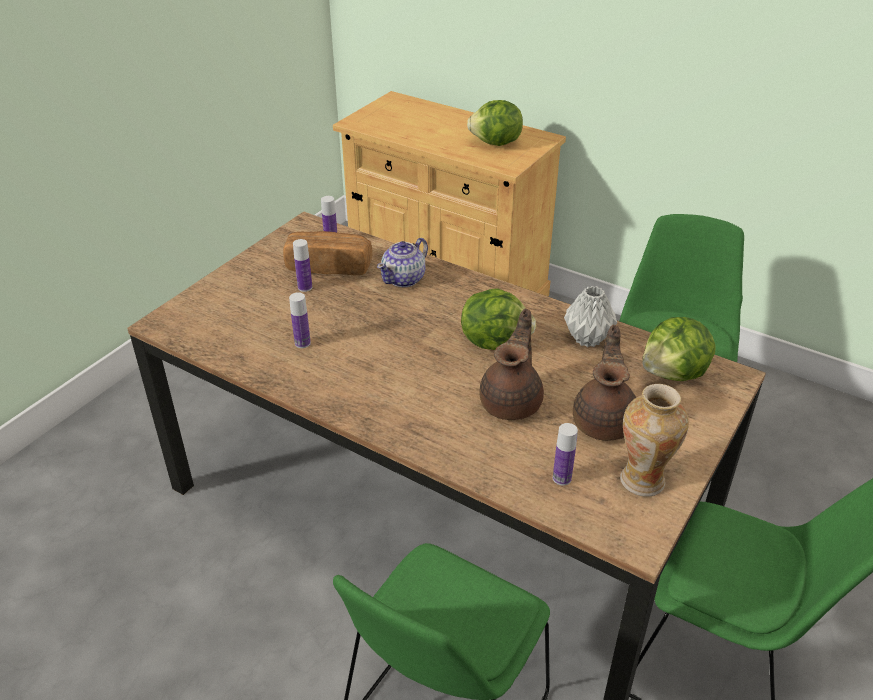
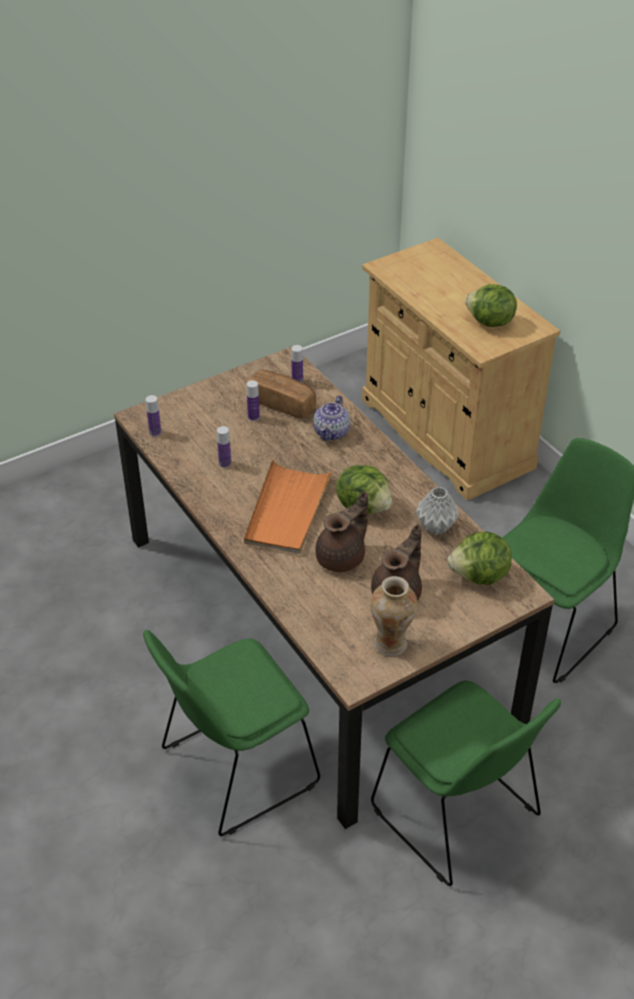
camera: 25 degrees right, 5 degrees up
(404, 279) = (332, 432): teapot -> teapot turned 45 degrees counterclockwise
(411, 371) = (287, 510): none -> orange tray
(562, 478) = (336, 622): bottle -> bottle (155, 432)

